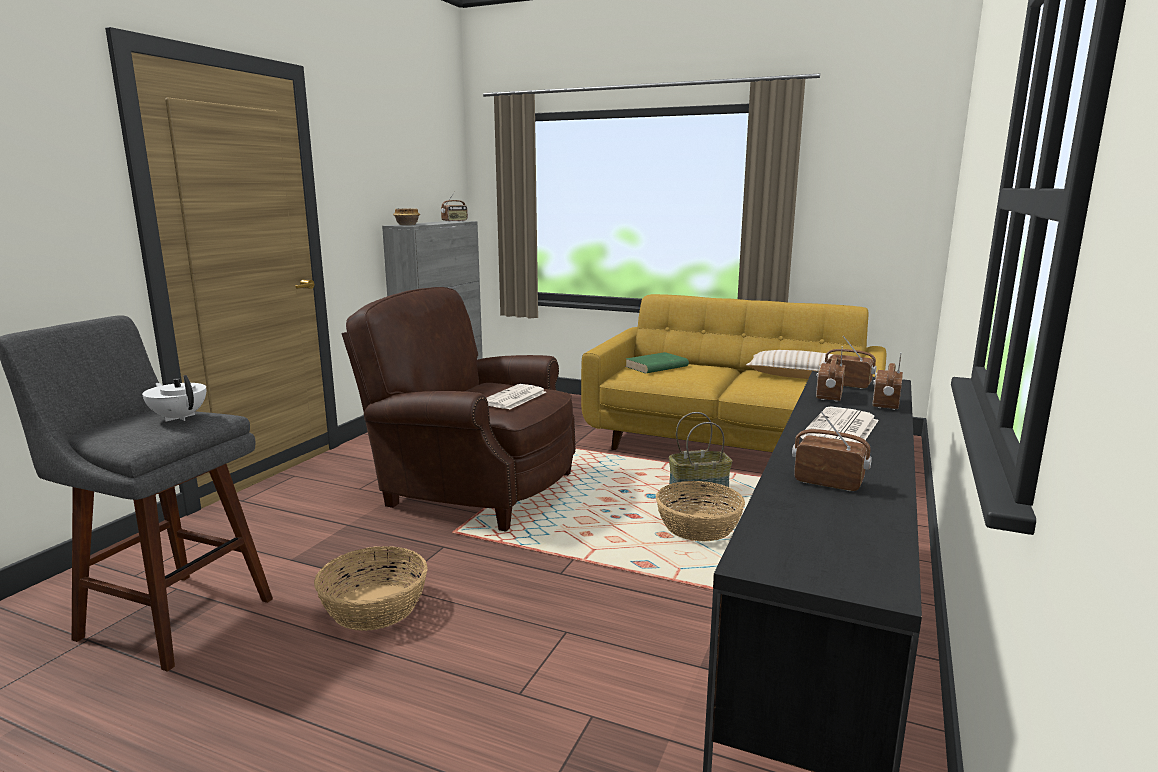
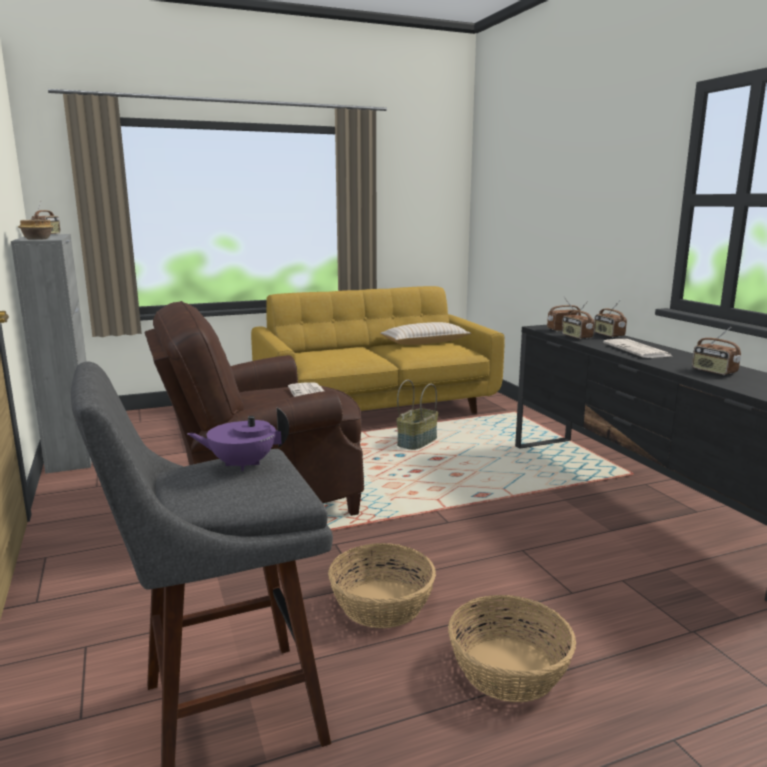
camera: 45 degrees left, 0 degrees up
(179, 417) = (242, 464): white teapot -> purple teapot
(656, 366) = (321, 355): green book -> none
(699, 527) = (463, 463): basket -> basket (509, 669)
(828, 482) = (713, 371): radio -> radio turned 105 degrees counterclockwise

